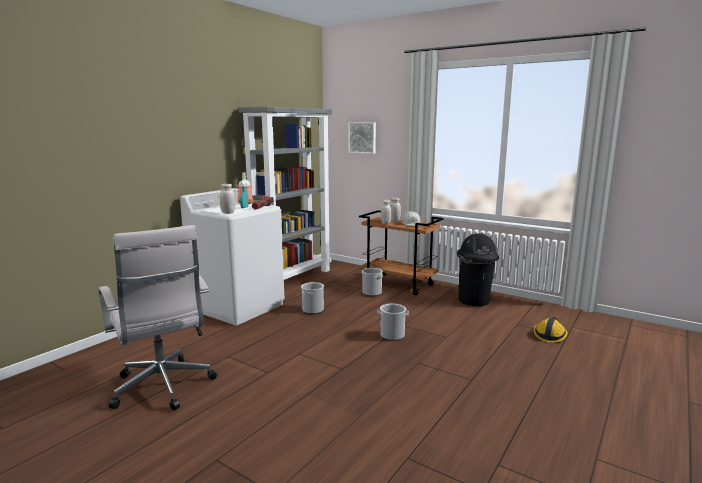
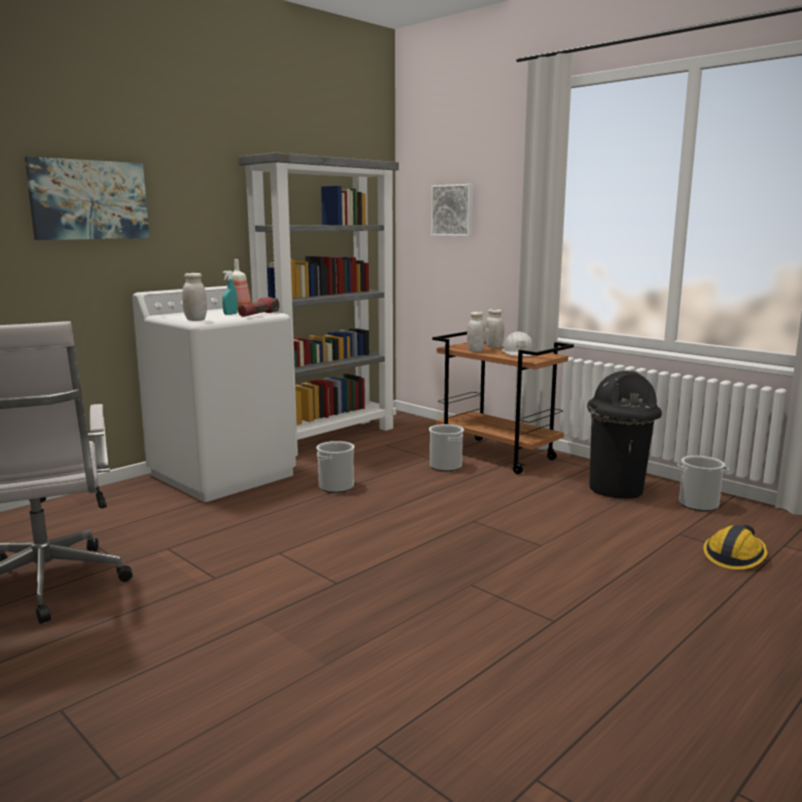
camera: 10 degrees right, 0 degrees up
(154, 138) = (89, 200): none -> picture
(392, 335) = (447, 536): bucket -> bucket (698, 504)

